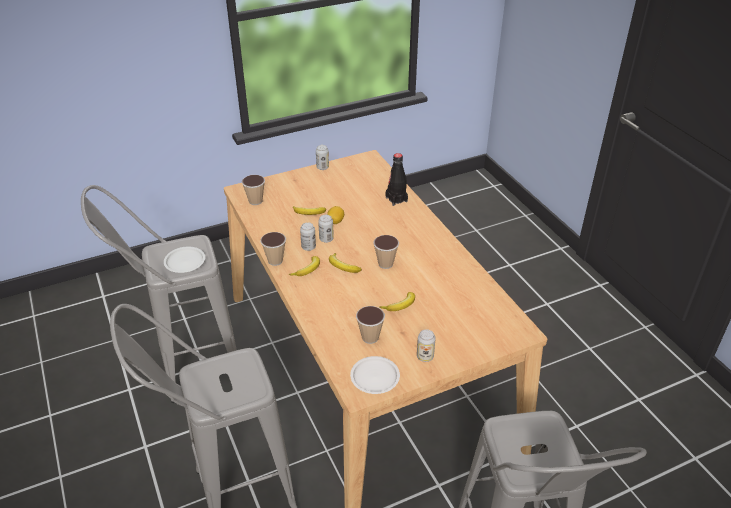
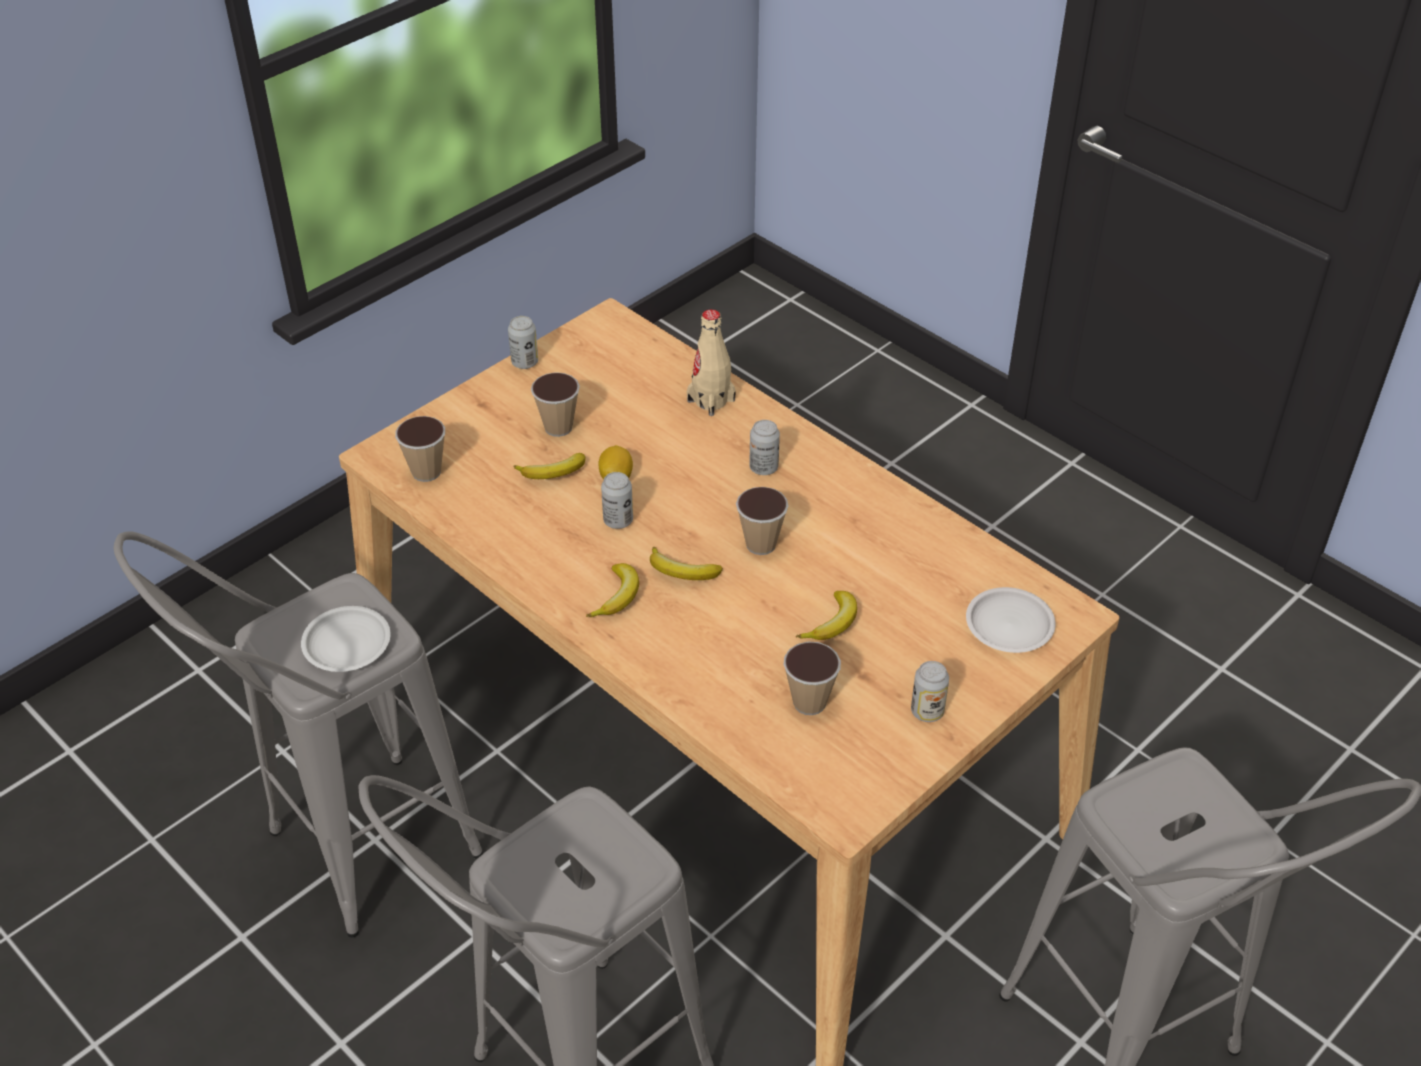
camera: 20 degrees left, 5 degrees up
(275, 261) = (541, 593): cup -> cup (558, 427)
(308, 247) = (592, 547): can -> can (763, 468)
(374, 377) = (858, 778): white plate -> white plate (1008, 625)
(396, 199) = (711, 400): black bottle -> beige bottle

